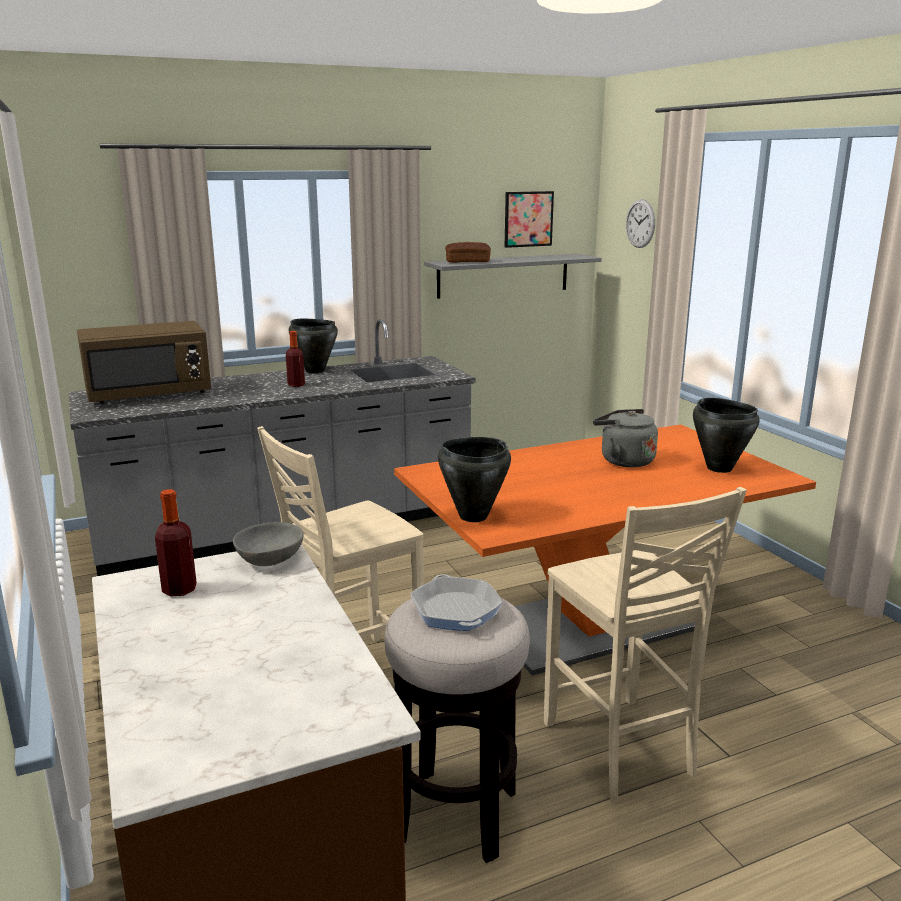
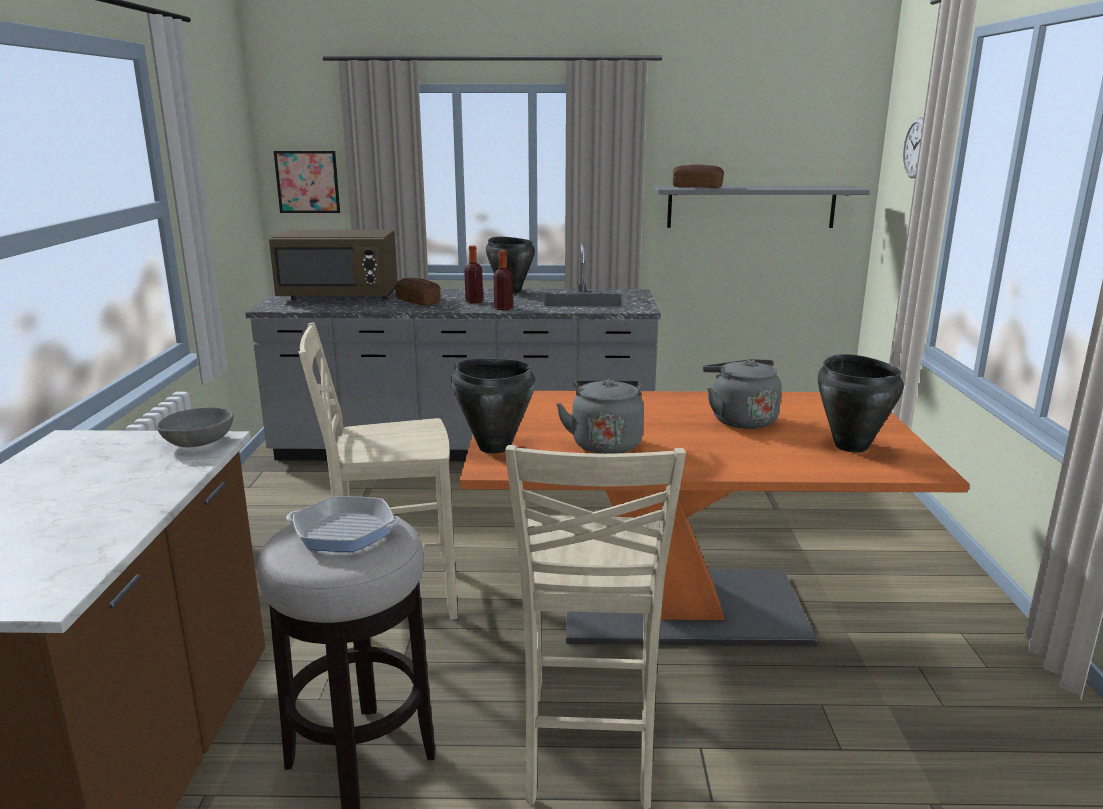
camera: 25 degrees right, 0 degrees up
(179, 589) = (93, 452): bottle -> bottle (503, 308)
(241, 391) = (418, 301): none -> bread
(455, 610) = (344, 531): frying pan -> frying pan turned 90 degrees clockwise
(528, 219) = (787, 142): picture -> picture (307, 182)
(553, 497) = (605, 443): none -> grey kettle

